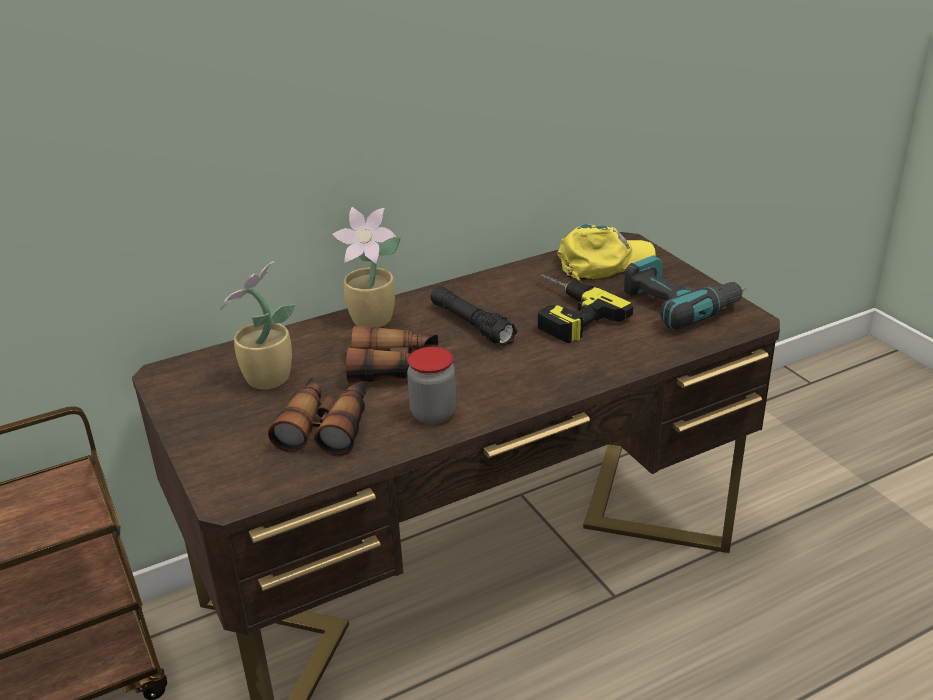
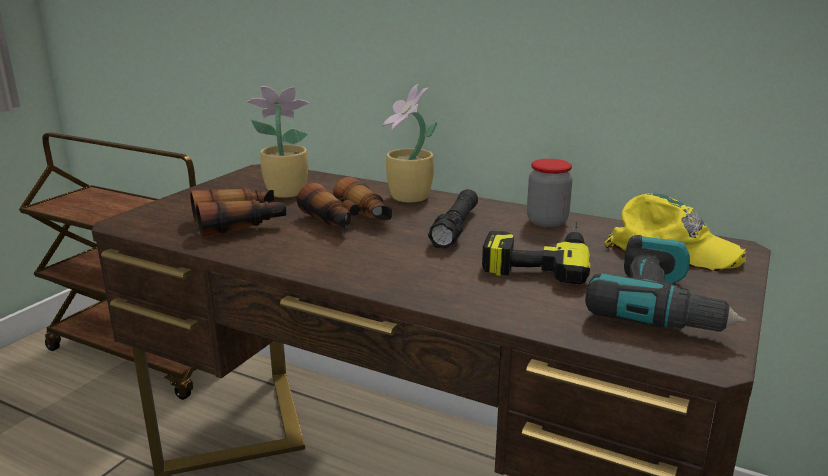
camera: 55 degrees right, 10 degrees down
(433, 414) = (294, 251): jar -> jar (547, 221)

